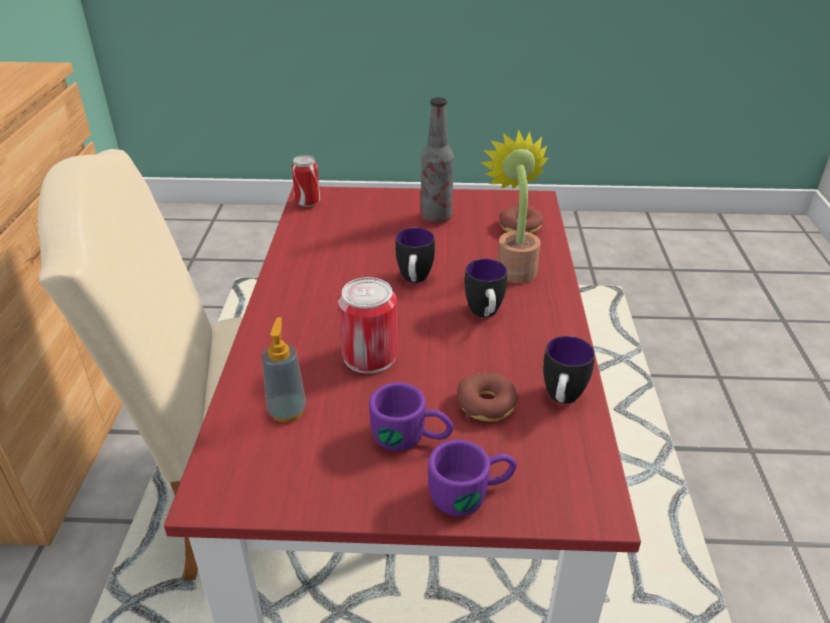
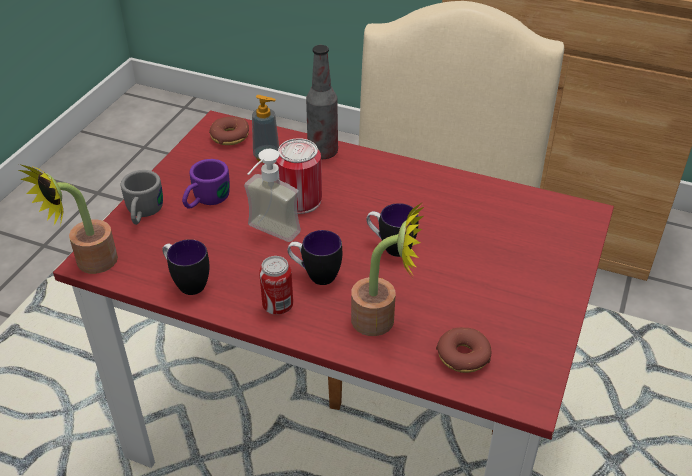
camera: 110 degrees right, 5 degrees up
(307, 202) = (568, 208): can -> can (278, 306)
(436, 217) = (508, 293): bottle -> bottle (323, 152)
(445, 363) = (268, 235): none -> soap dispenser
(472, 493) = (143, 214): purple mug -> grey mug
(486, 404) = (210, 243): donut -> donut (230, 137)
(600, 505) = (89, 264): none -> potted plant

